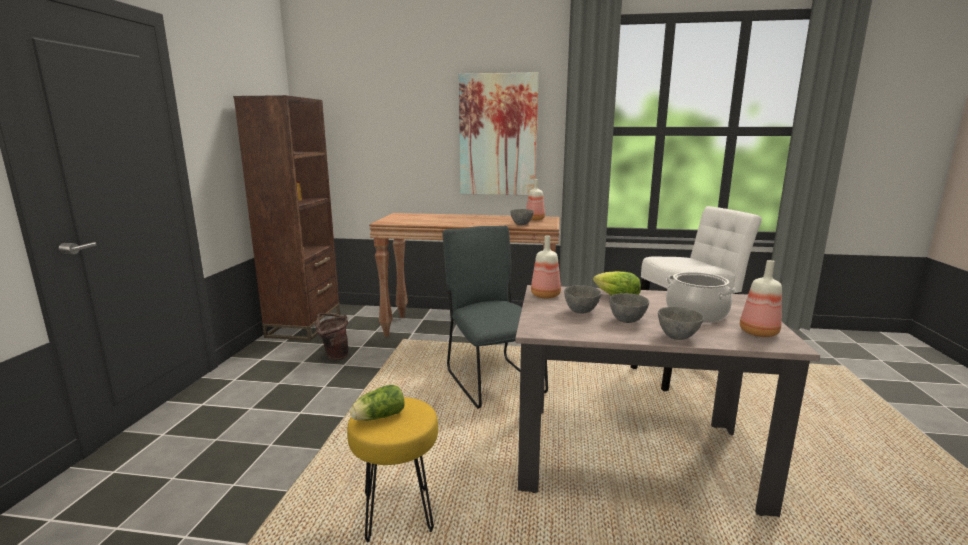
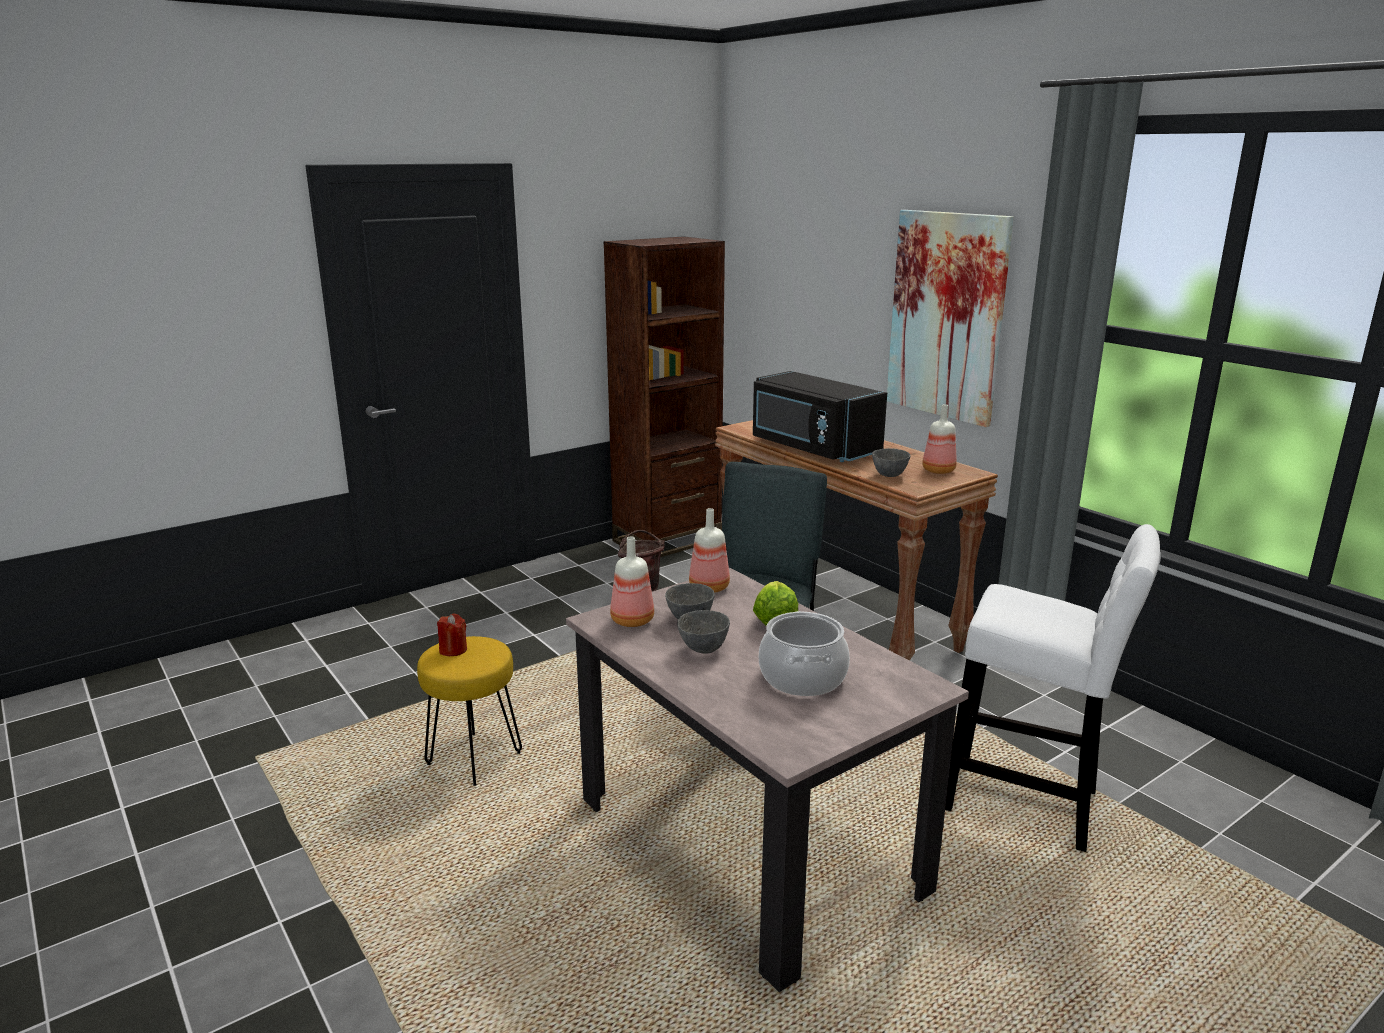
camera: 45 degrees right, 5 degrees up
(377, 417) = (453, 650): lettuce -> red candle
(452, 222) = (812, 448): none -> black microwave
(677, 337) = (699, 687): grey bowl -> none
(758, 333) = (798, 727): bottle -> bottle (631, 620)

